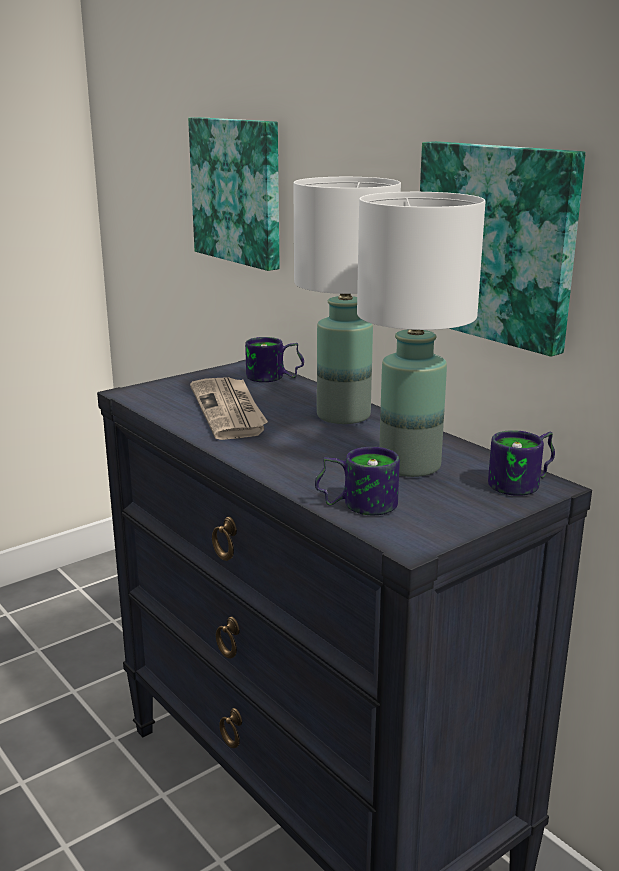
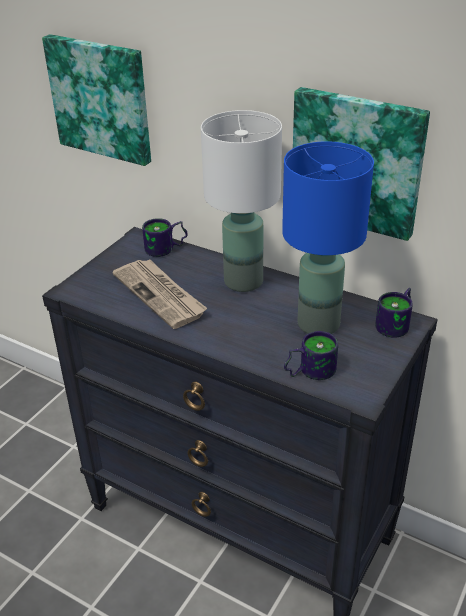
camera: 20 degrees left, 15 degrees up
(410, 465) = (318, 323): white table lamp -> blue table lamp

